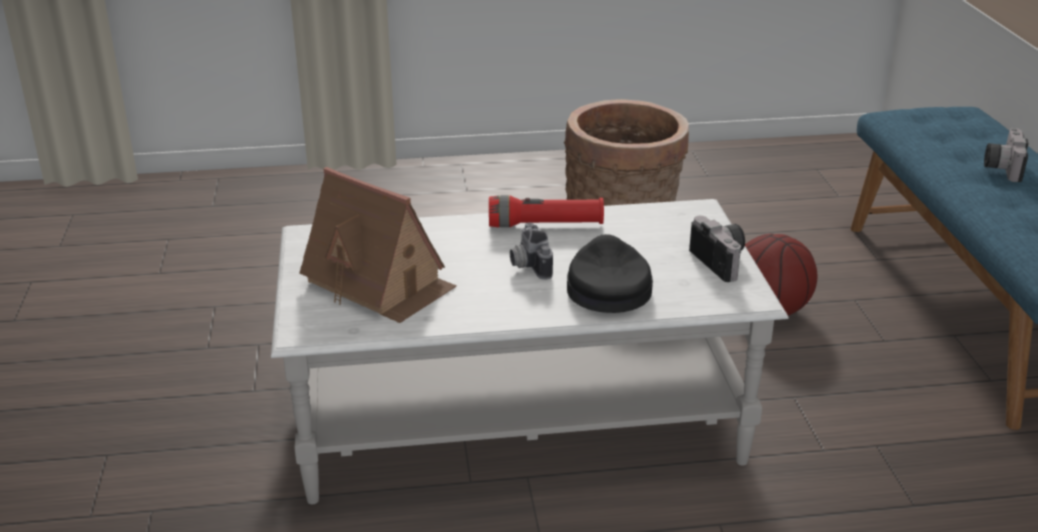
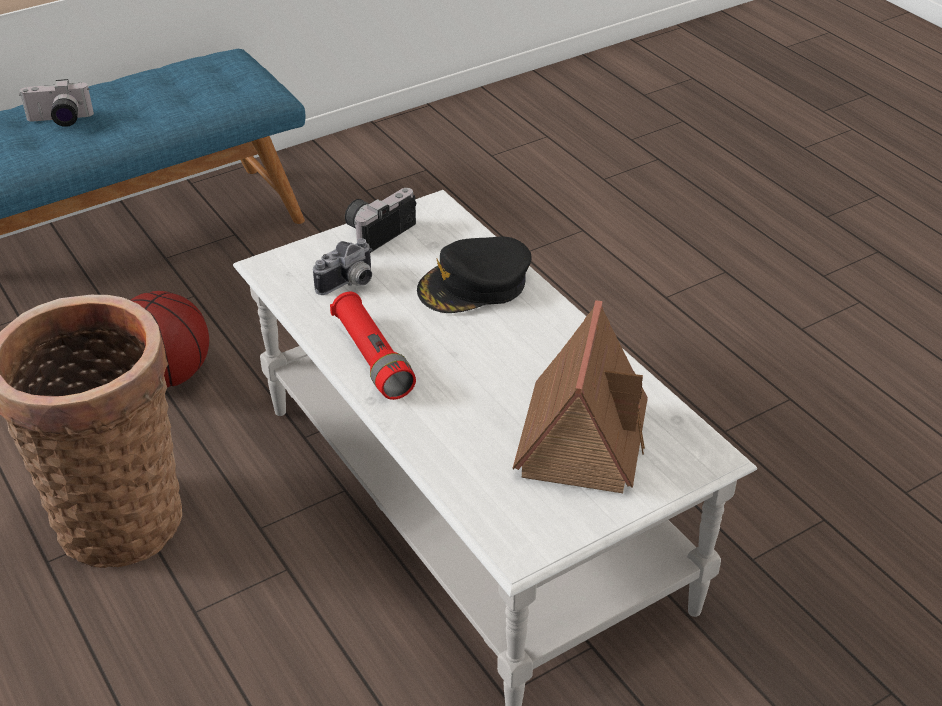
camera: 115 degrees left, 10 degrees up
(527, 265) = (469, 344): camera -> camera (349, 284)

